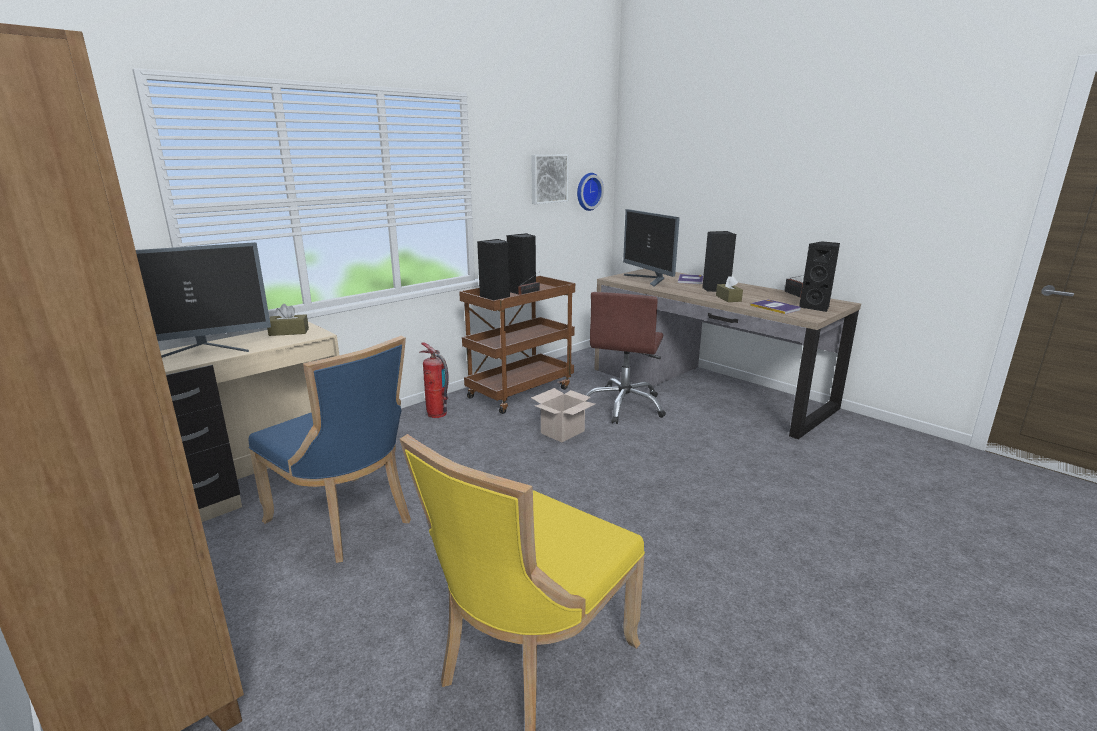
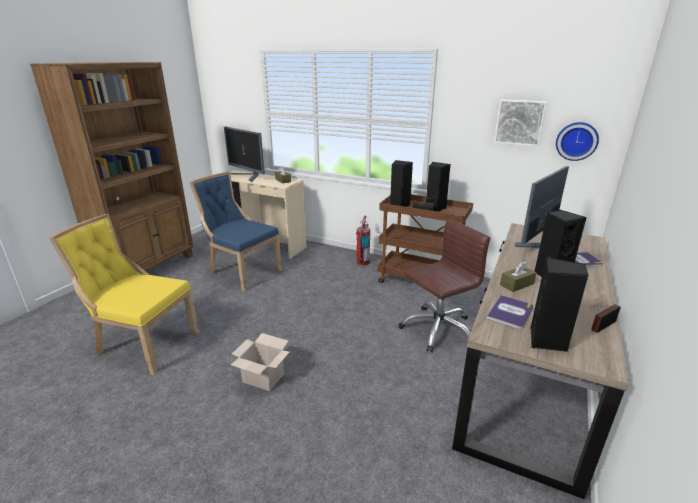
camera: 70 degrees right, 5 degrees up
(345, 521) = (242, 272): blue chair -> blue chair turned 105 degrees clockwise
(562, 432) = (369, 310): cardboard box -> cardboard box (262, 378)
(624, 406) = (437, 329): brown office chair -> brown office chair turned 150 degrees clockwise

